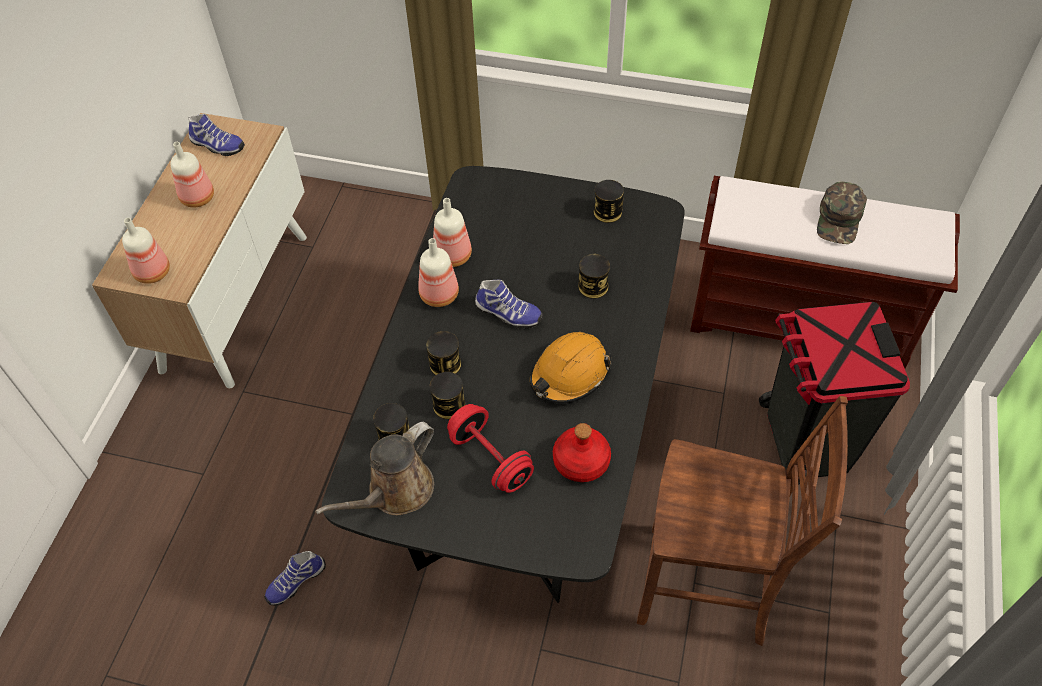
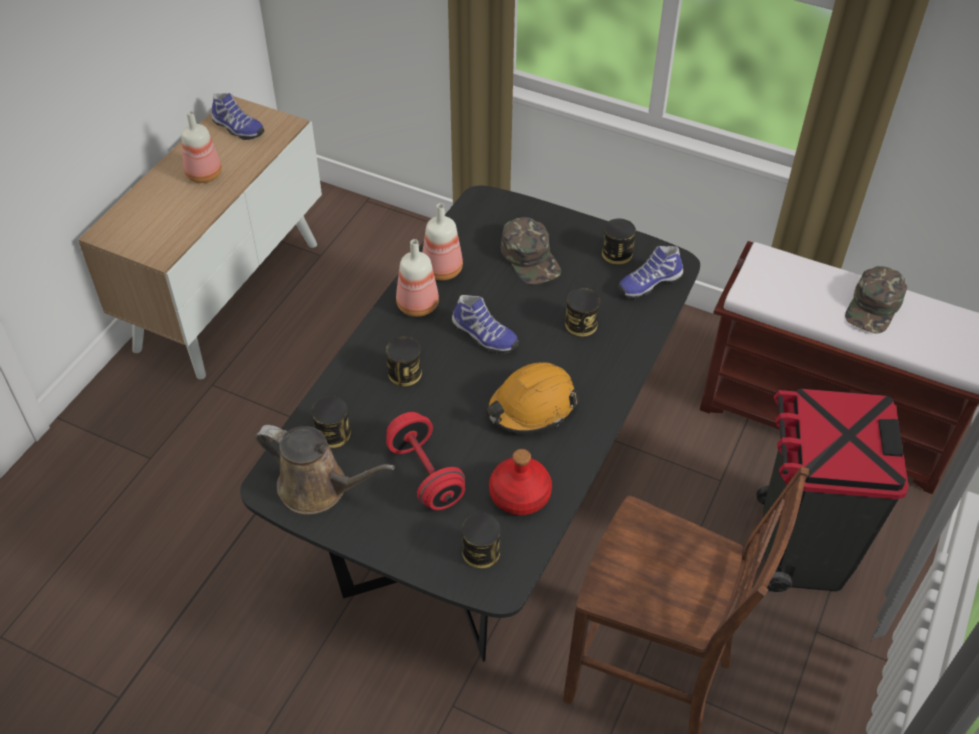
camera: 10 degrees right, 5 degrees down
(151, 273) = (139, 238): bottle -> none
(295, 581) = (214, 583): shoe -> shoe (649, 283)
(396, 492) = (319, 488): brown watering can -> brown watering can turned 120 degrees counterclockwise
(449, 405) = (397, 414): can -> can (481, 552)
(531, 230) = (531, 258): none -> green cap

